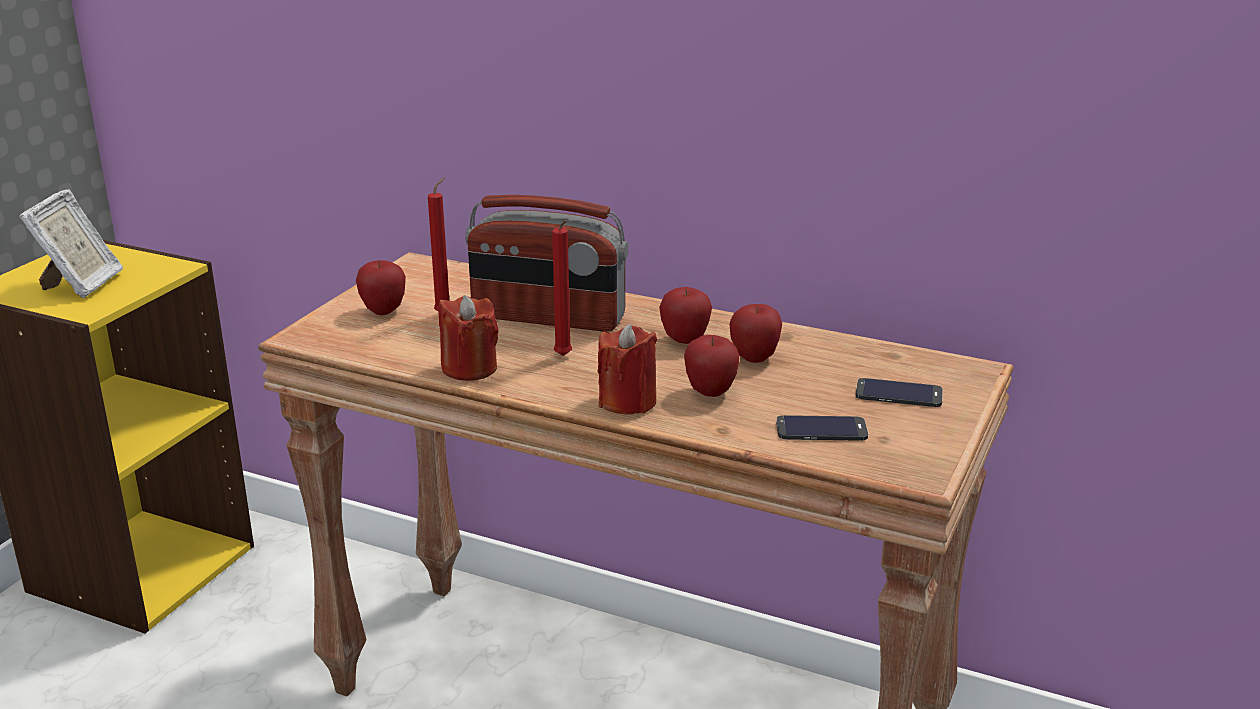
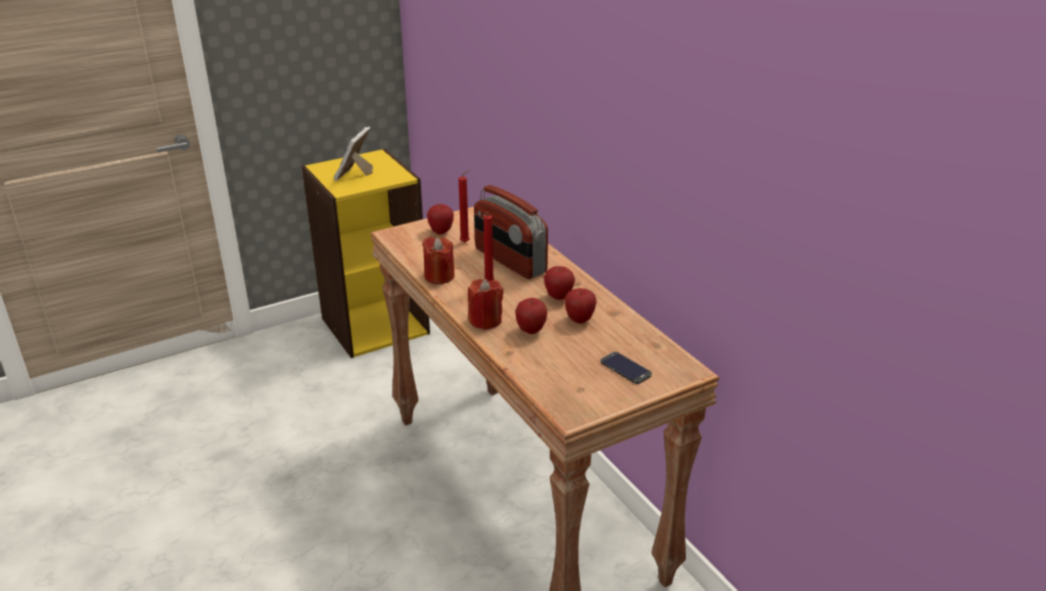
camera: 35 degrees right, 5 degrees up
(81, 285) = (354, 175): picture frame -> picture frame turned 150 degrees clockwise
(821, 429) = (556, 371): phone -> none

